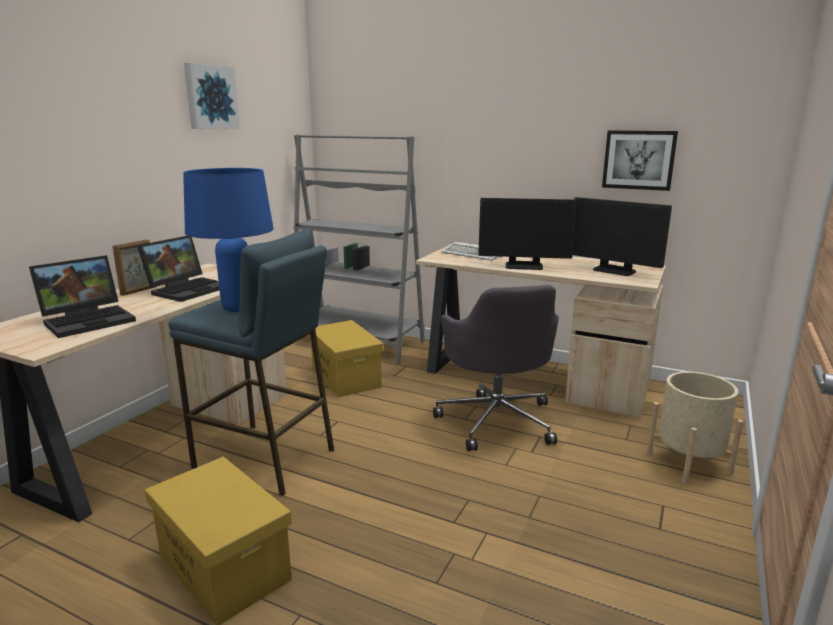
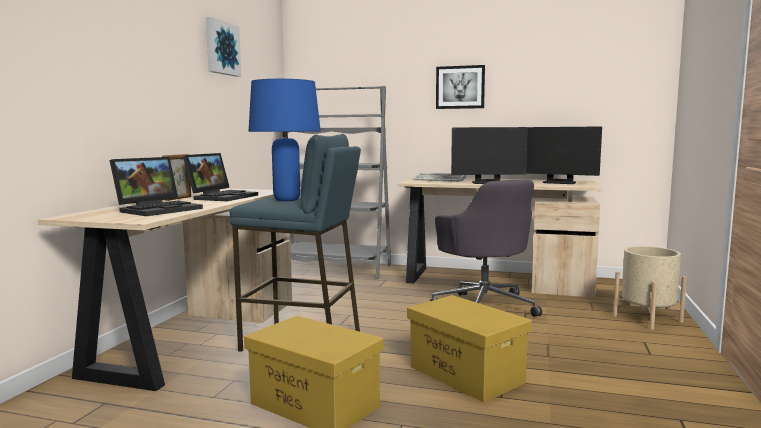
camera: 10 degrees left, 10 degrees down
(346, 378) = (338, 290): yellow storage box -> yellow storage box (467, 374)
(638, 160) = (565, 100): picture -> picture (460, 87)

